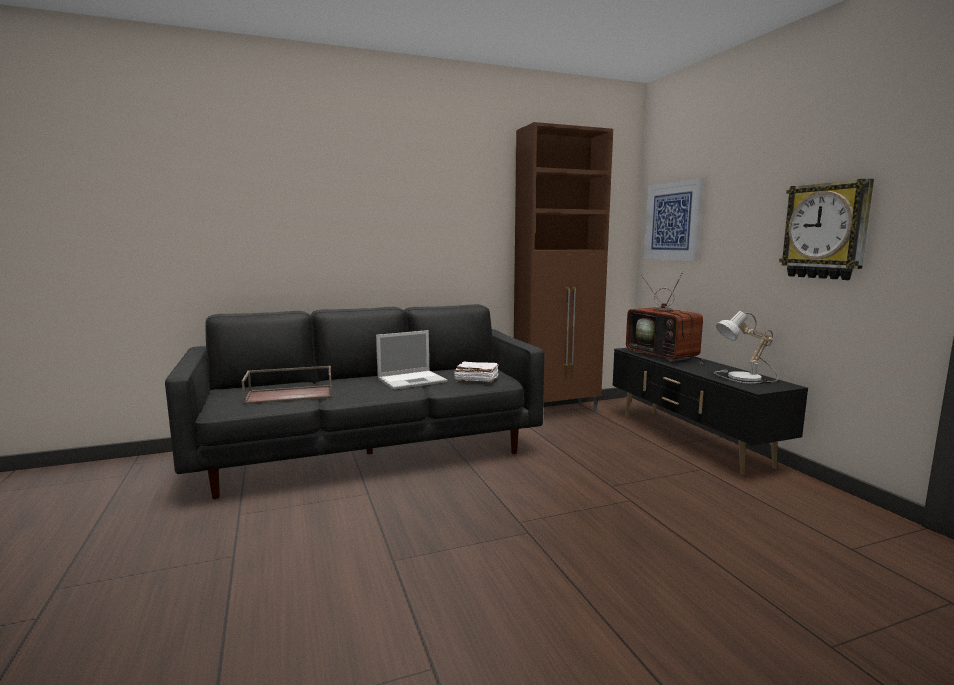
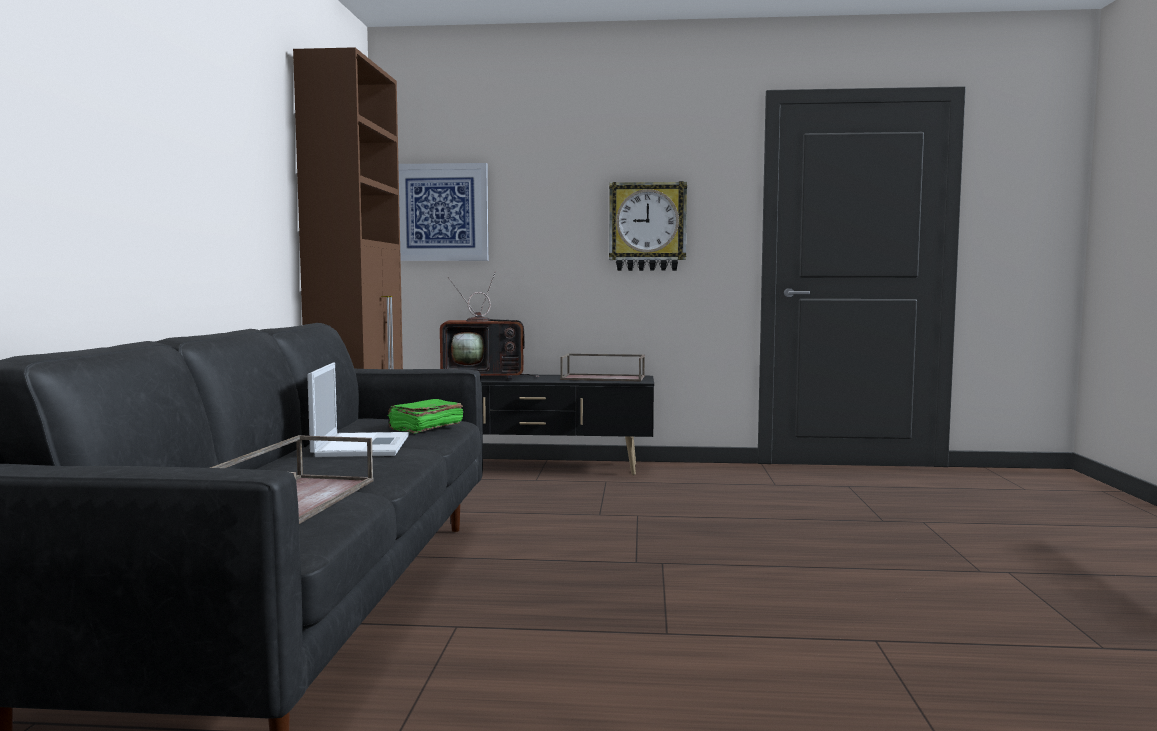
camera: 65 degrees left, 5 degrees down
(476, 380) = (425, 428): white book -> green book
(745, 378) = (604, 378): table lamp -> brown tray

